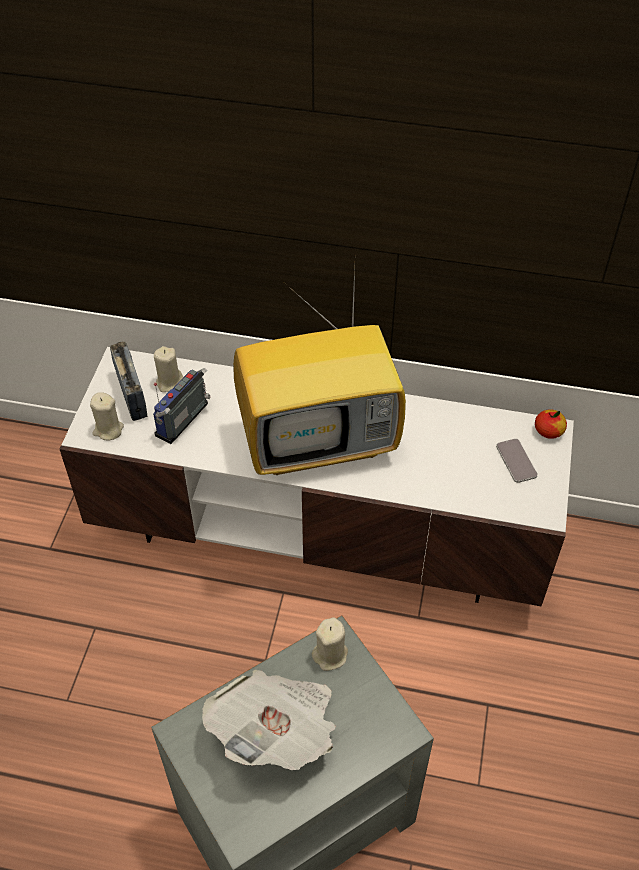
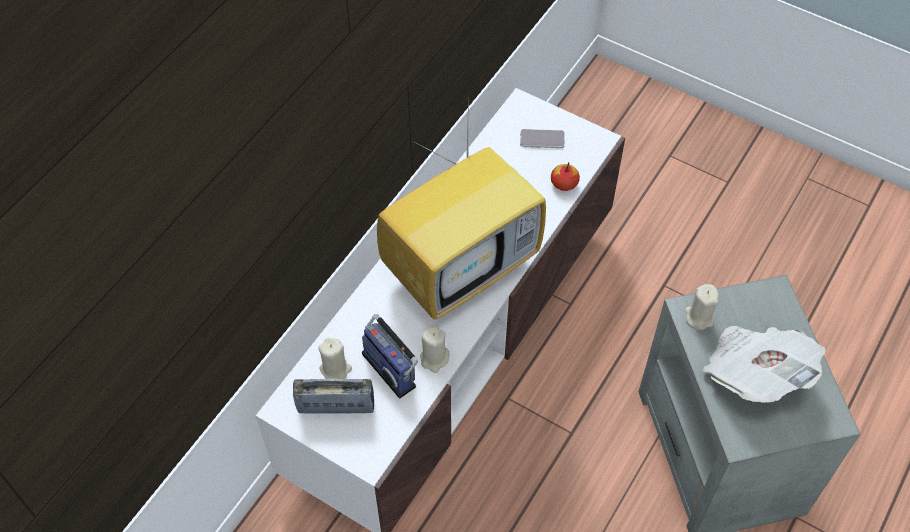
camera: 70 degrees left, 5 degrees up
(108, 430) = (373, 438): beige candle -> beige candle (434, 359)
(321, 440) = (462, 266): television -> television turned 45 degrees clockwise
(548, 431) = (520, 107): apple -> apple (564, 184)

